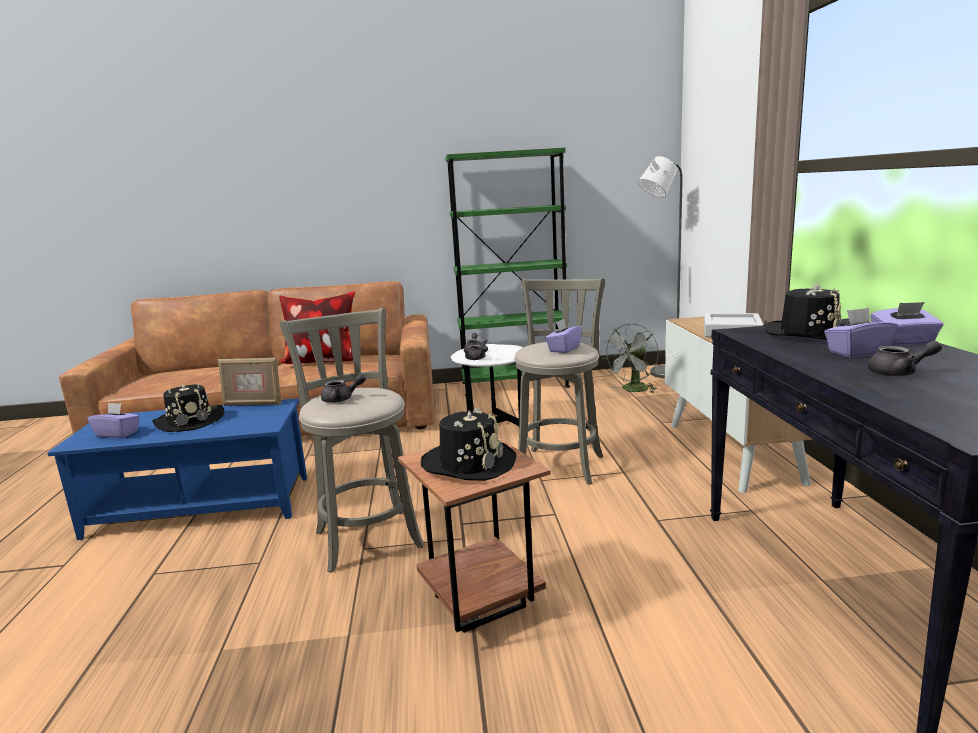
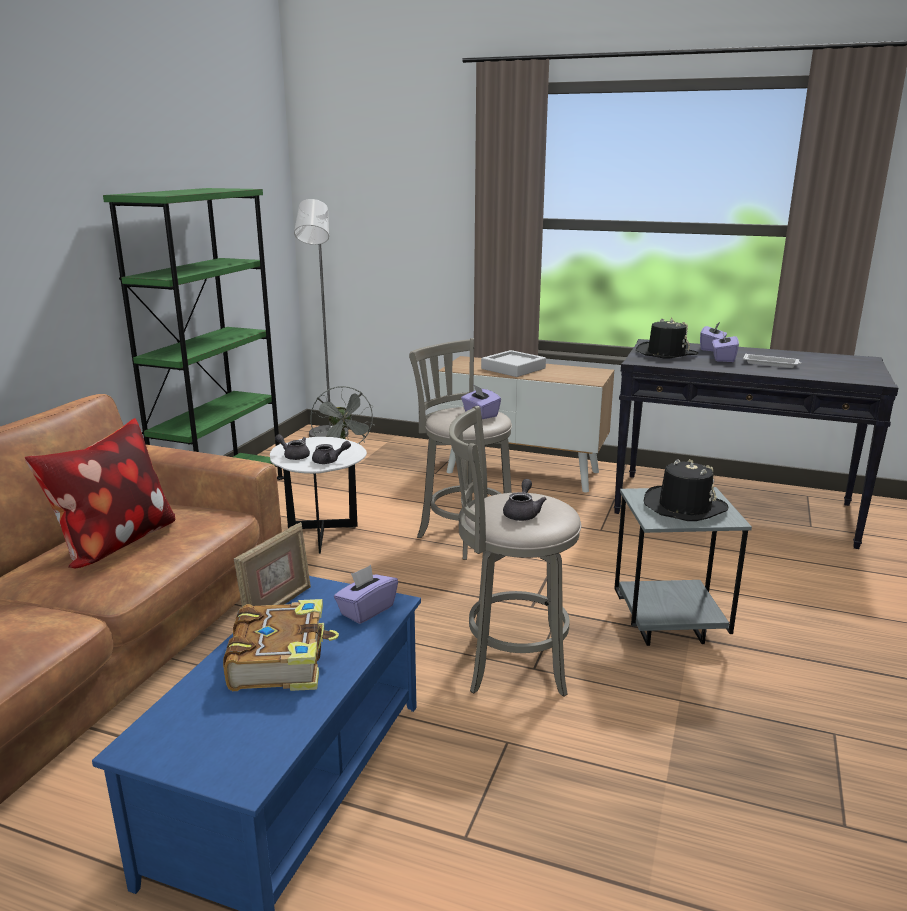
camera: 65 degrees left, 5 degrees up
(118, 434) = (256, 730): purple tissue box -> purple tissue box (366, 610)
(190, 420) = (281, 659): black hat -> book
(478, 603) = (668, 629): brown side table -> grey side table
(899, 373) = (771, 364): grey teapot -> white tray

